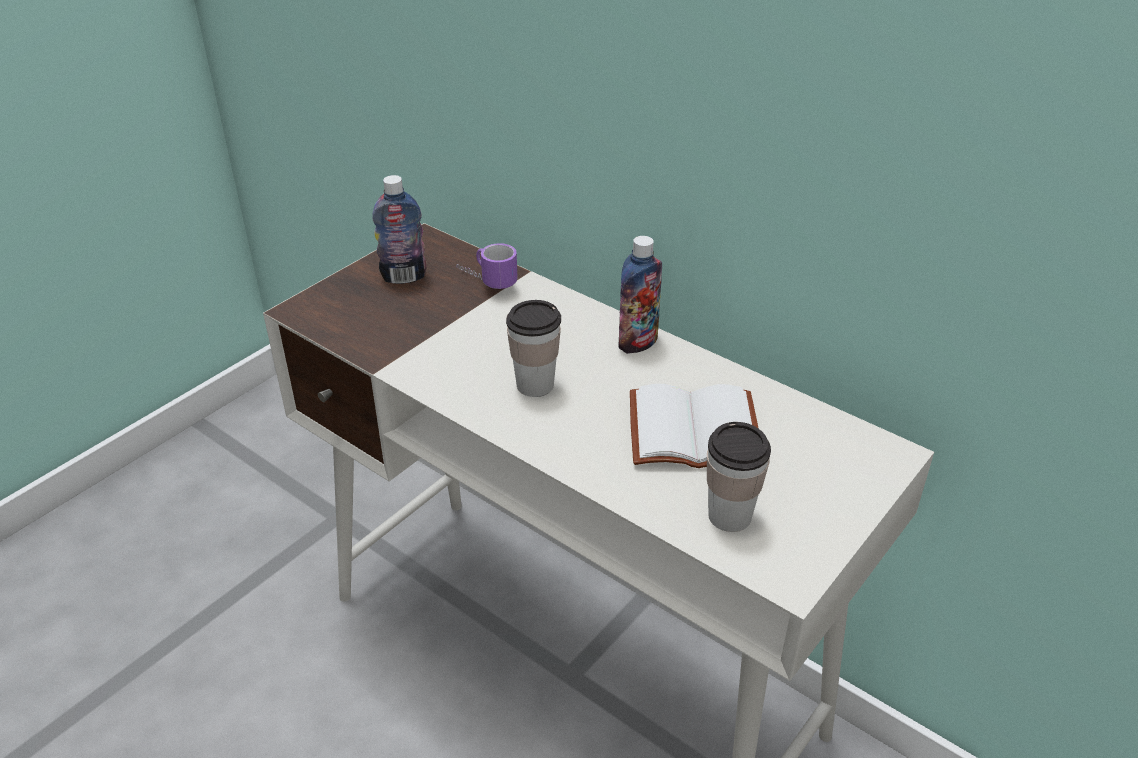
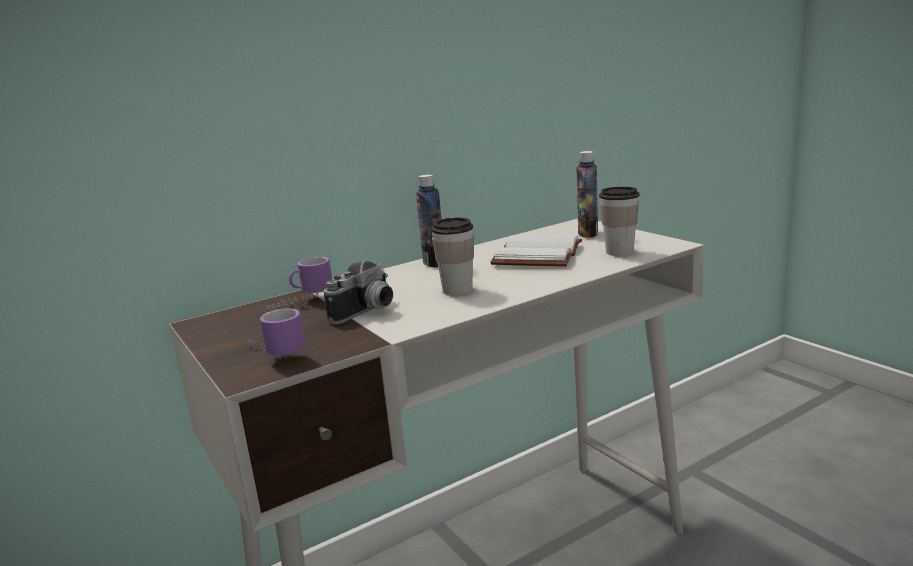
camera: 70 degrees left, 20 degrees down
(347, 308) = (273, 354): none -> mug
(404, 277) = (251, 331): bottle -> bottle (588, 233)
(457, 335) = (367, 312): none -> camera

